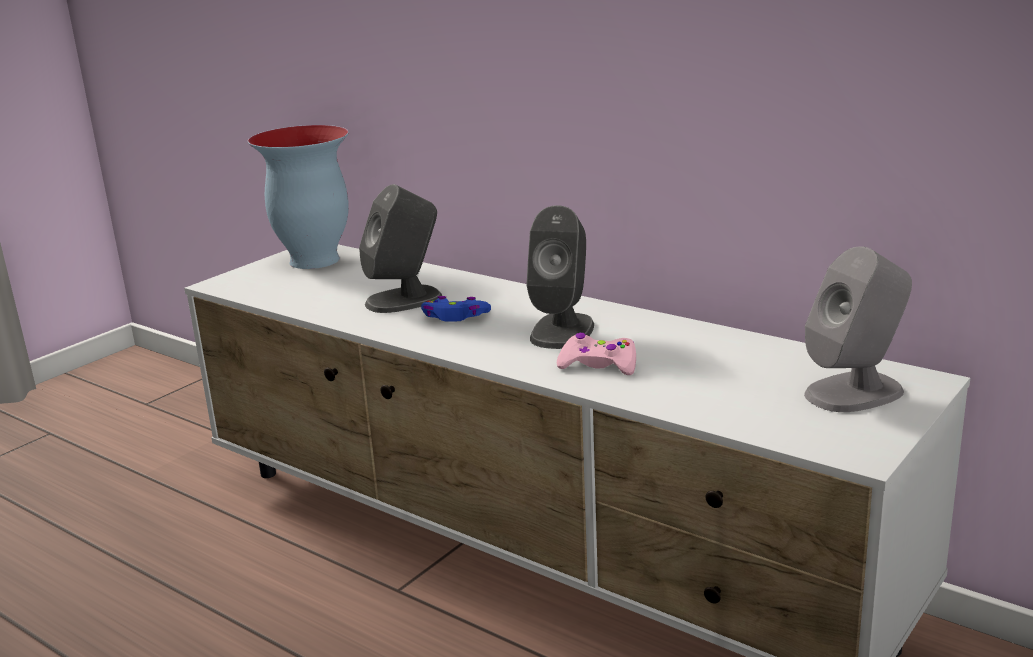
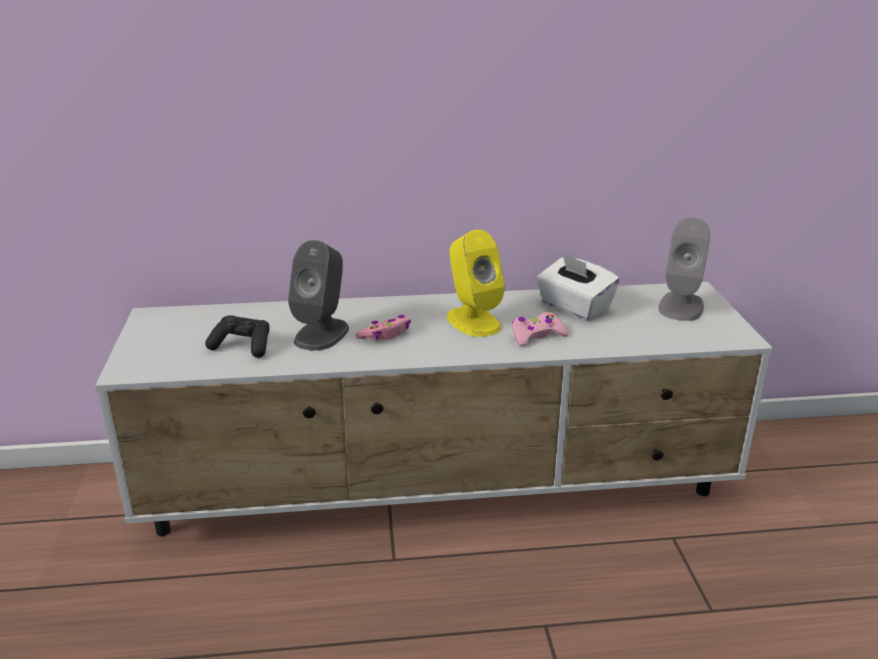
camera: 45 degrees left, 5 degrees up
(313, 261) = (175, 326): vase -> none
(326, 291) = (242, 346): none -> black game controller
(455, 317) = (385, 335): blue game controller -> pink game controller
(562, 331) = (473, 321): grey speaker -> yellow speaker
(705, 351) = (574, 307): none -> white tissue box

